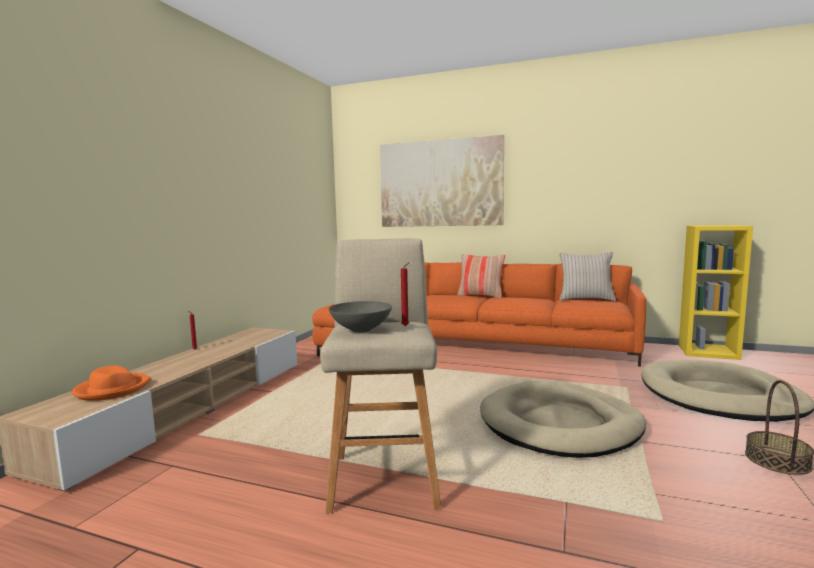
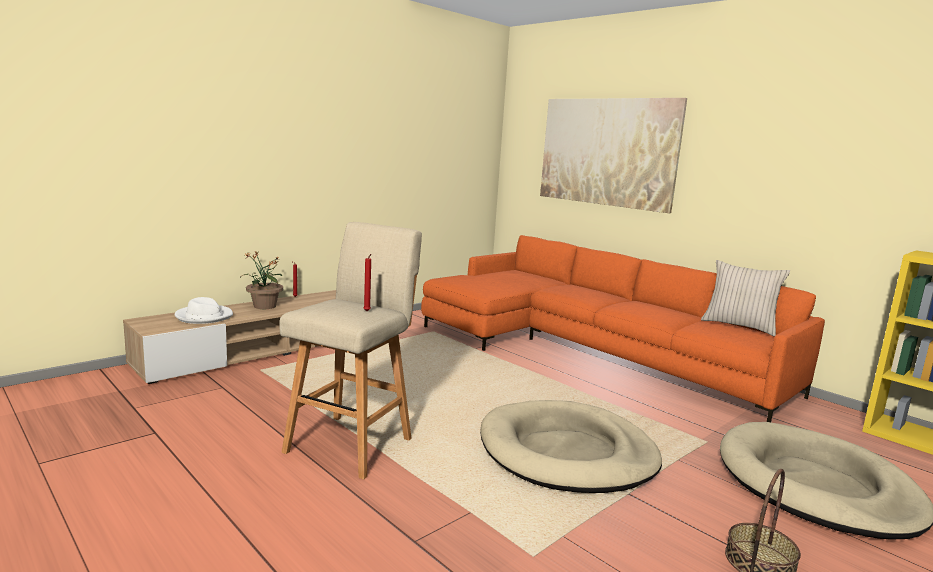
camera: 25 degrees right, 5 degrees up
(112, 389) = (204, 316): orange hat -> white hat
(173, 364) = (264, 306): none -> potted plant
(360, 330) = (326, 307): grey bowl -> none
(480, 295) = (620, 296): pillow -> none

